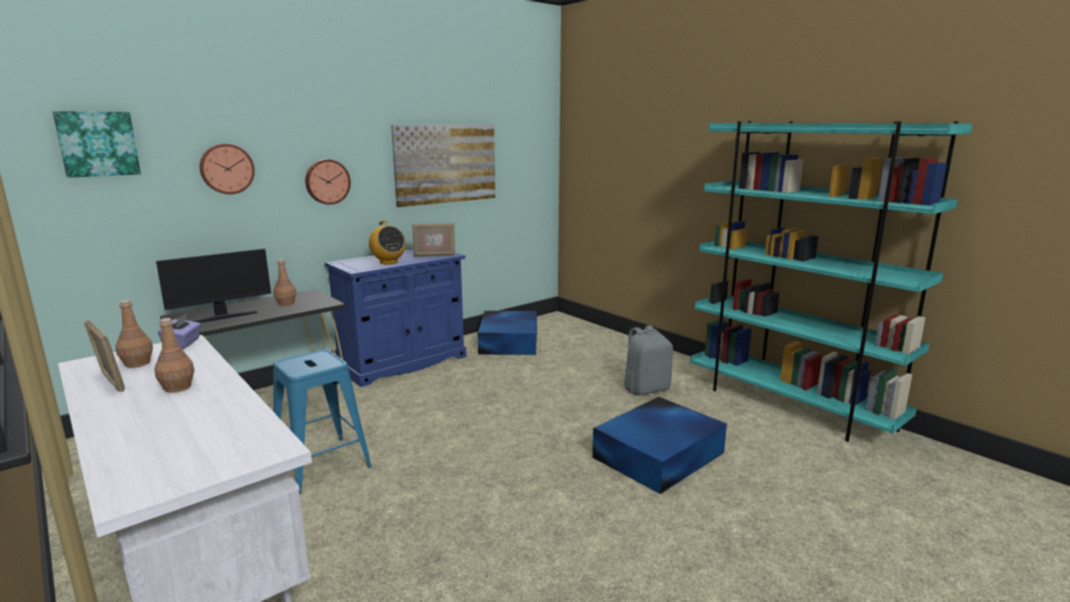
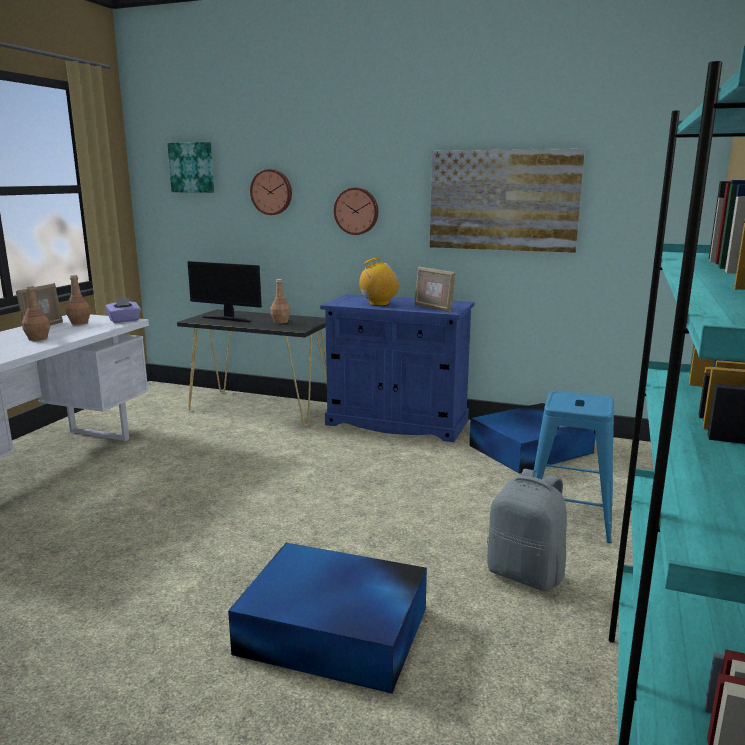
camera: 60 degrees right, 0 degrees up
(321, 464) = (178, 458): blue stool -> blue stool (568, 516)
(388, 262) = (379, 304): radio -> radio turned 135 degrees counterclockwise

